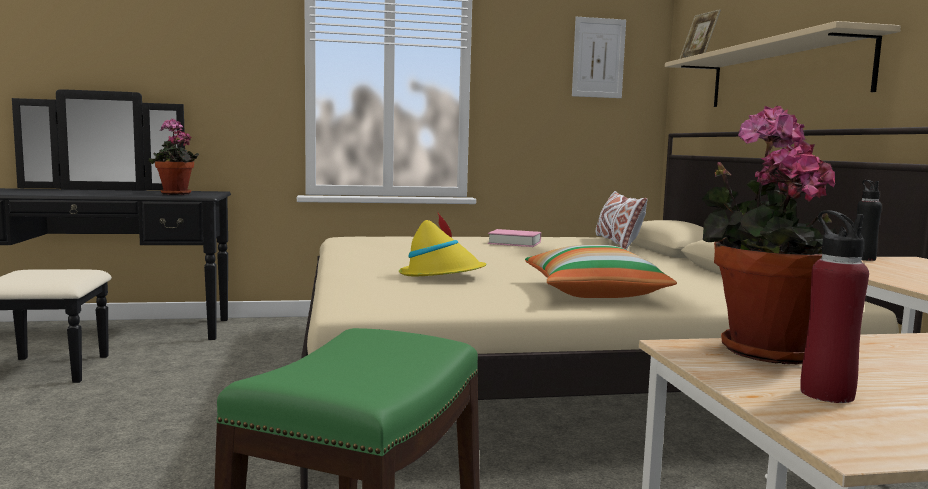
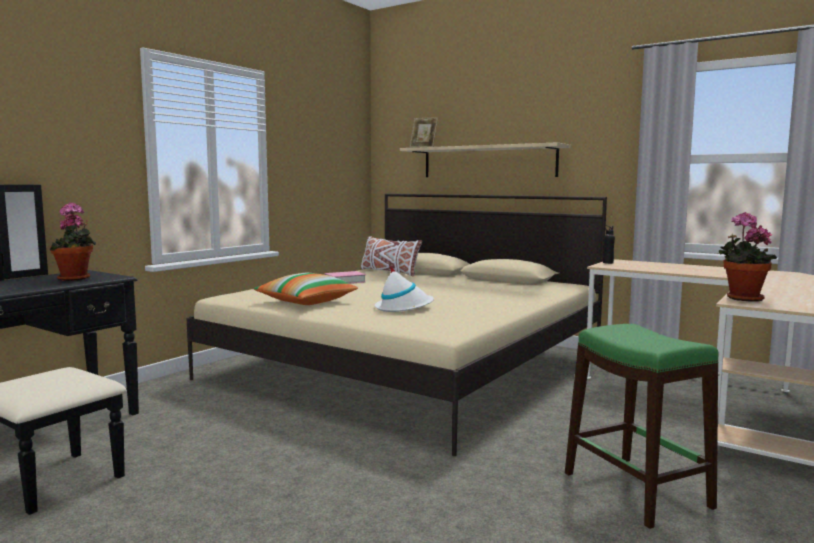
camera: 45 degrees left, 0 degrees up
(442, 275) = (404, 308): yellow hat -> white hat
(593, 293) = (497, 301): pillow -> pillow (306, 302)
(598, 58) = (337, 140): picture -> none
(826, 394) = (793, 305): red bottle -> none

